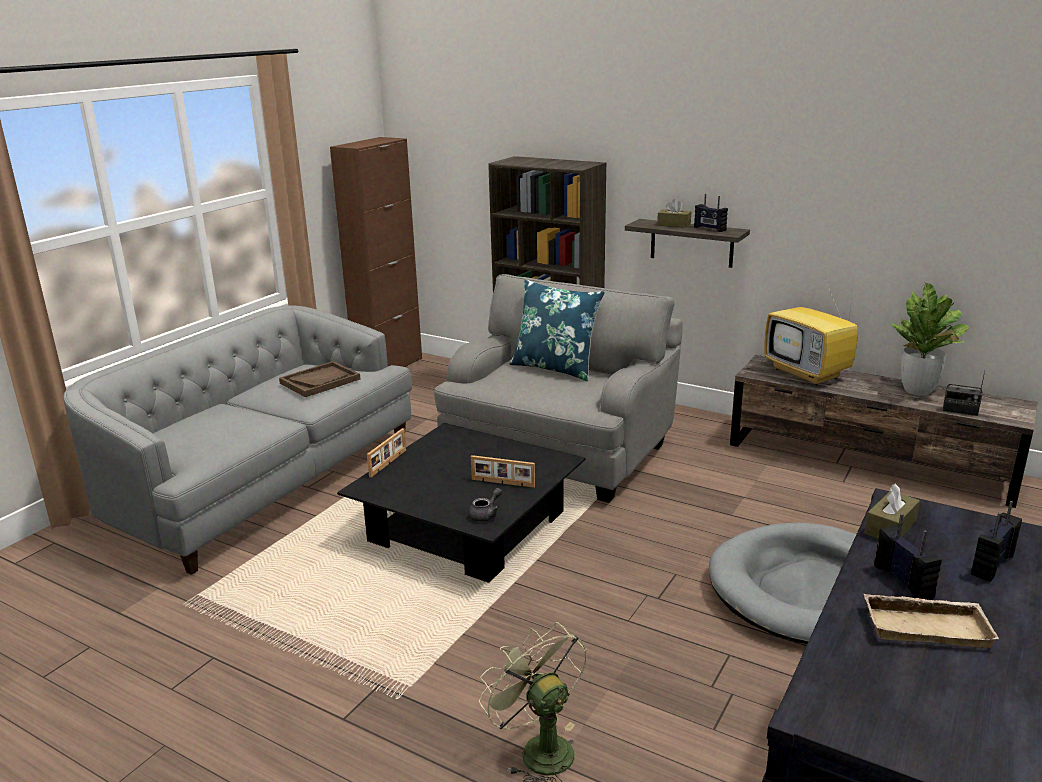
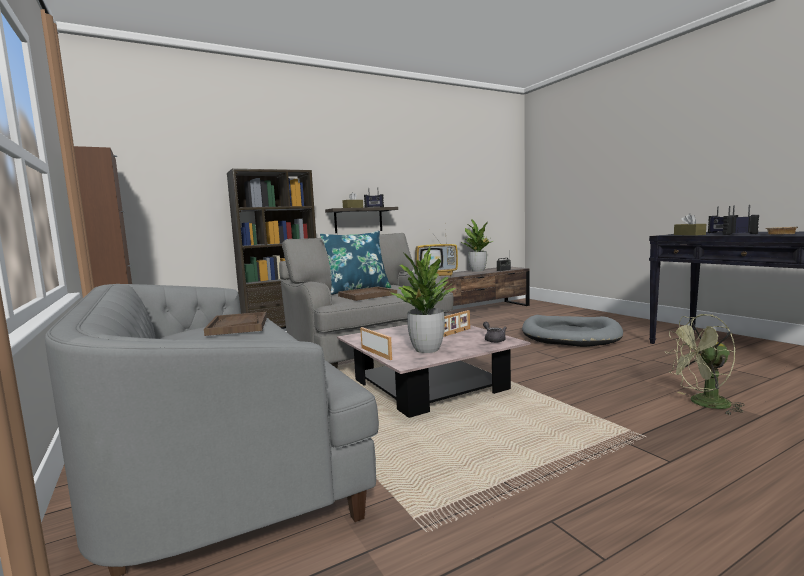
camera: 60 degrees left, 15 degrees down
(418, 485) = (426, 349): none -> potted plant
(467, 526) = (428, 385): black coffee table -> pink coffee table
(520, 384) = (367, 295): none -> brown tray

